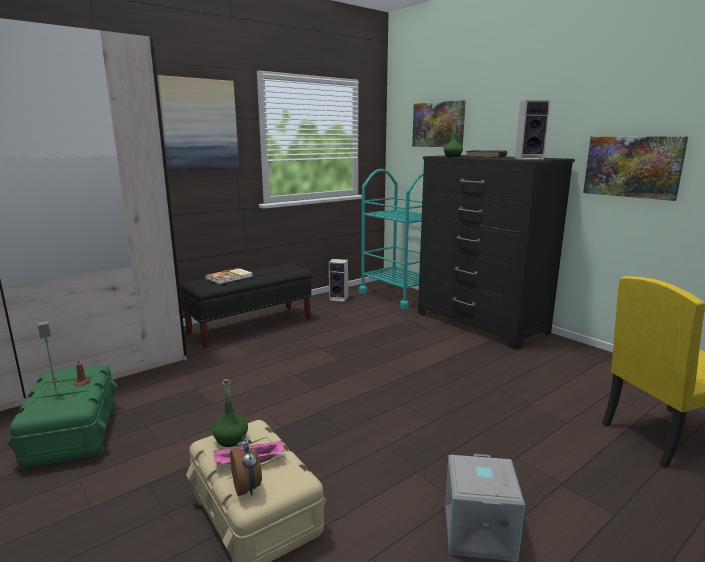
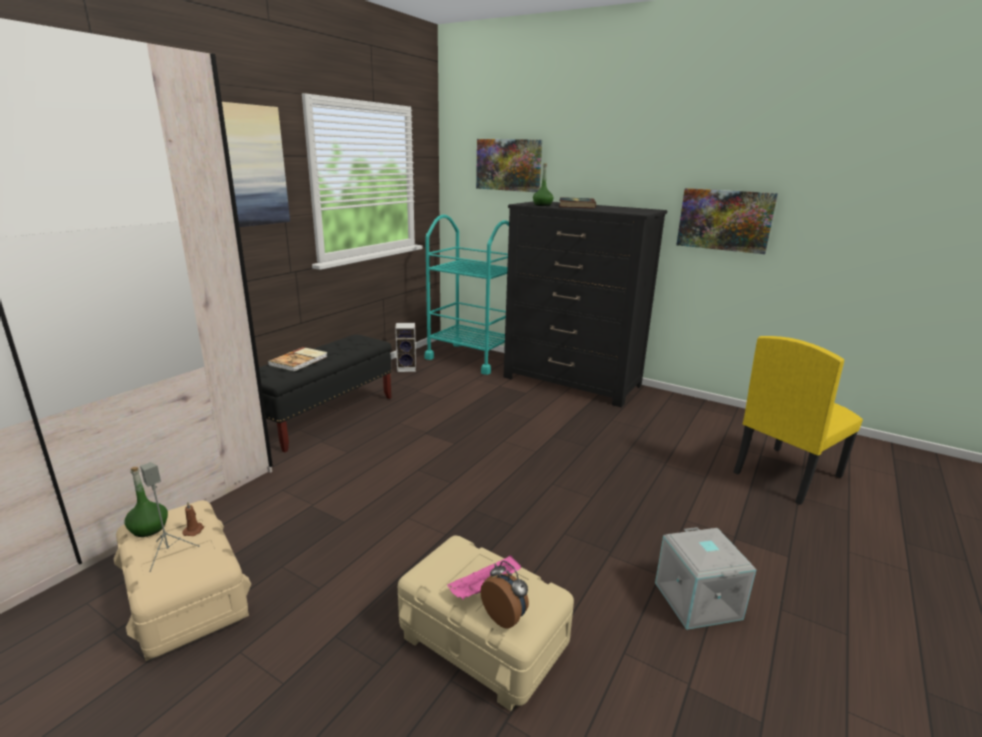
camera: 20 degrees left, 5 degrees up
(73, 434) = (188, 597): green storage box -> beige storage box
(231, 439) = (443, 565): green bottle -> green bottle (149, 528)
(529, 159) = (632, 211): speaker -> none

